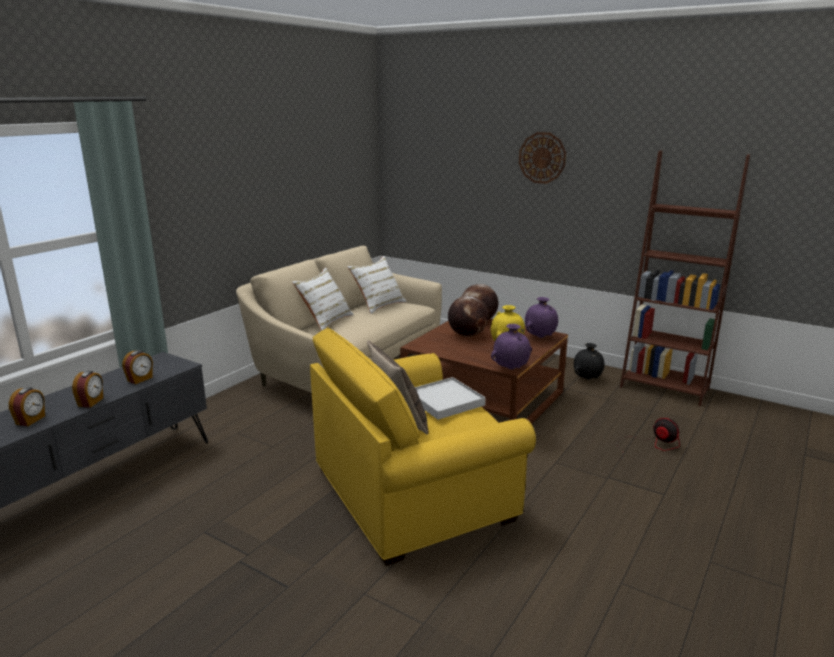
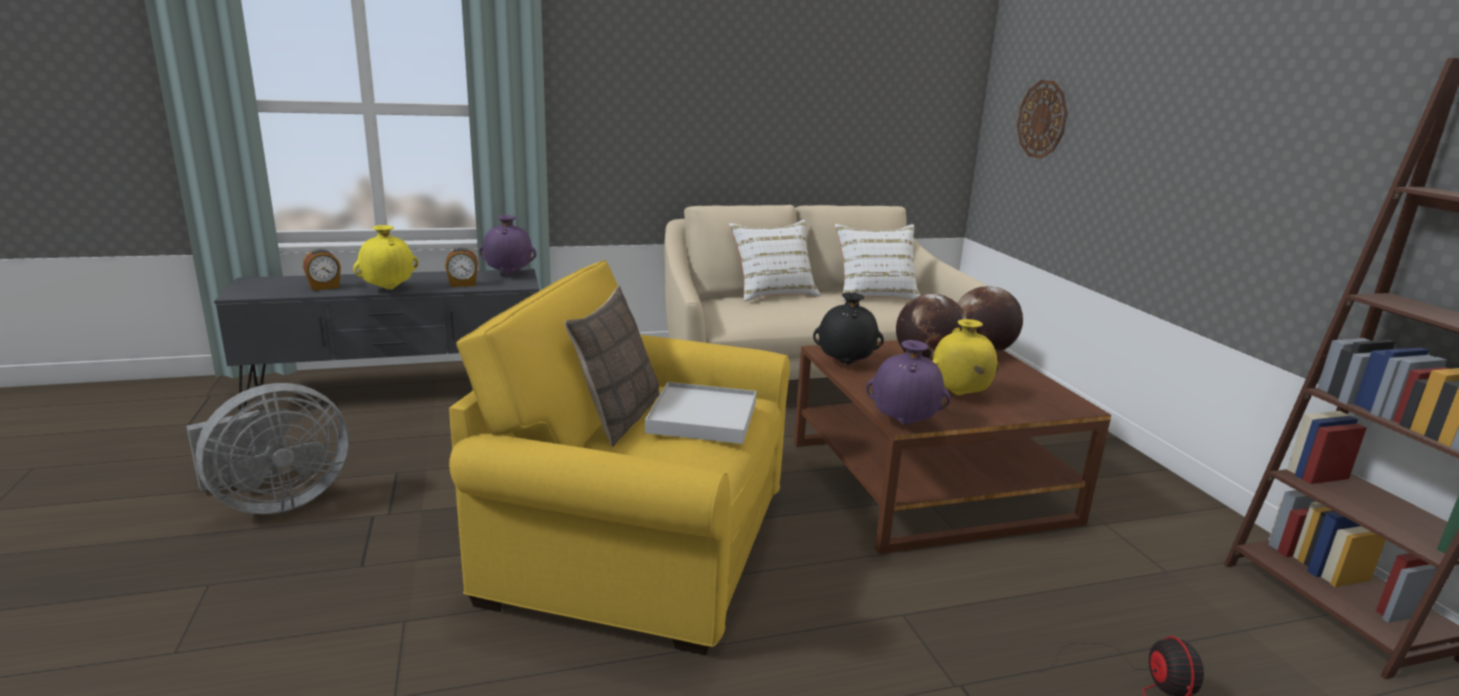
camera: 40 degrees right, 0 degrees up
(91, 402) = (389, 289): alarm clock -> yellow vase
(152, 592) = (275, 501): none -> grey fan
(540, 337) = (1046, 402): purple vase -> purple vase (509, 274)
(542, 158) = (1213, 79): wall clock -> wall clock (1042, 119)
(587, 379) = (1171, 525): black vase -> black vase (846, 363)

